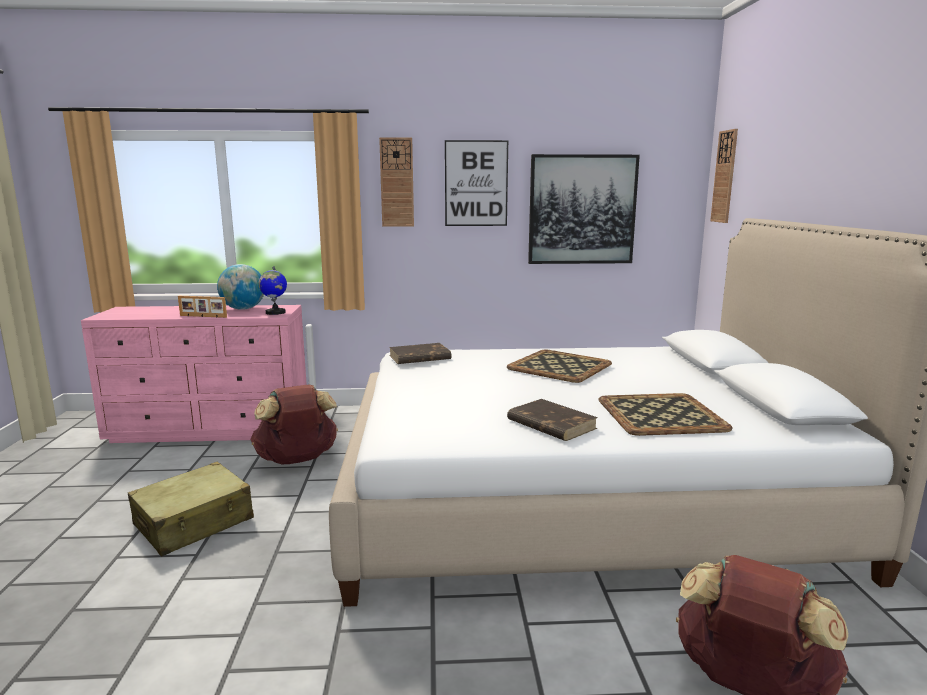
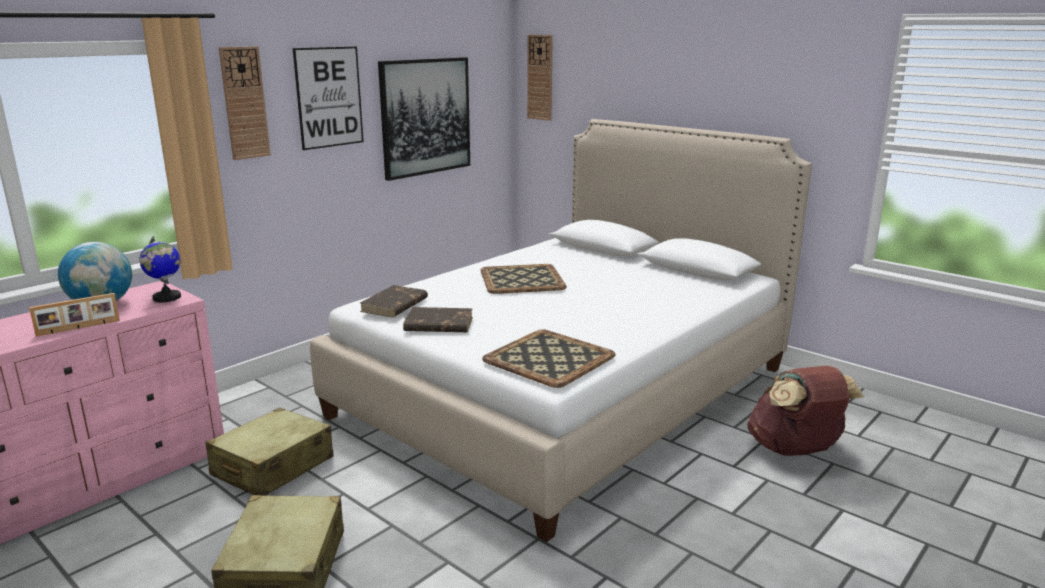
camera: 45 degrees left, 5 degrees up
(297, 460) = (272, 467): brown backpack -> beige suitcase
(550, 424) = (615, 326): brown book -> brown book (438, 324)
(661, 414) = (656, 296): tray -> tray (549, 357)

